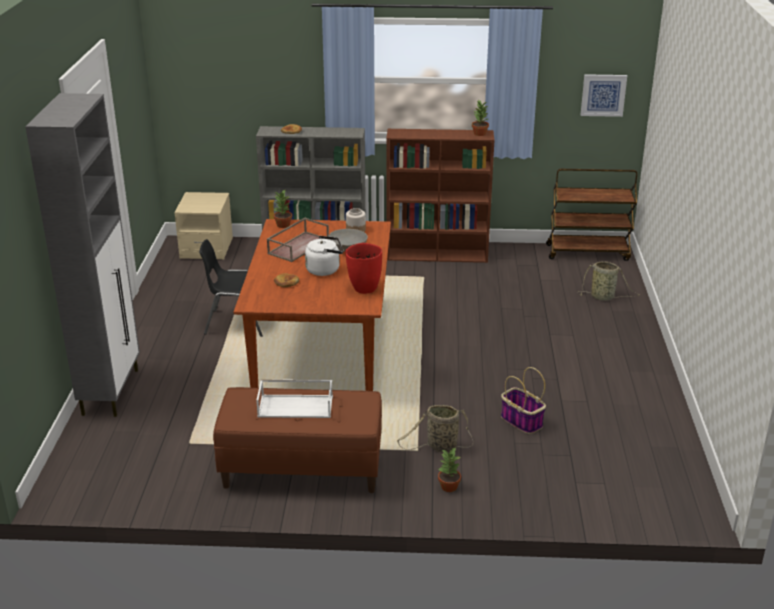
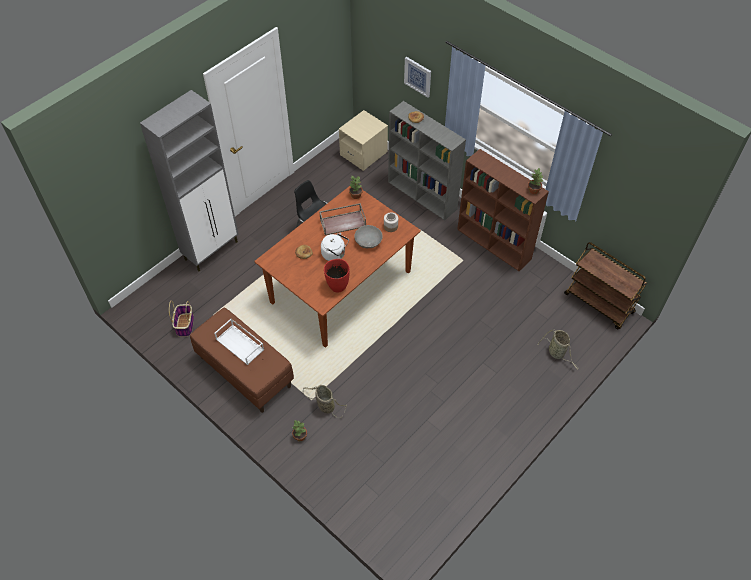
camera: 40 degrees right, 25 degrees up
(520, 421) = (386, 419): basket -> basket (185, 325)
(603, 95) = (642, 211): picture -> picture (418, 76)

